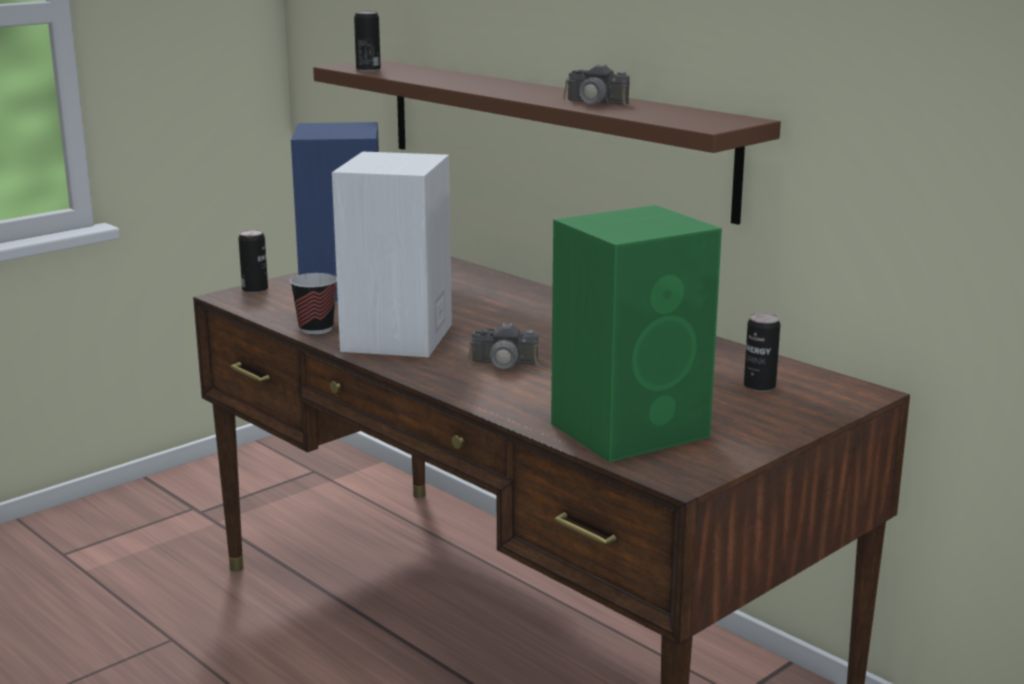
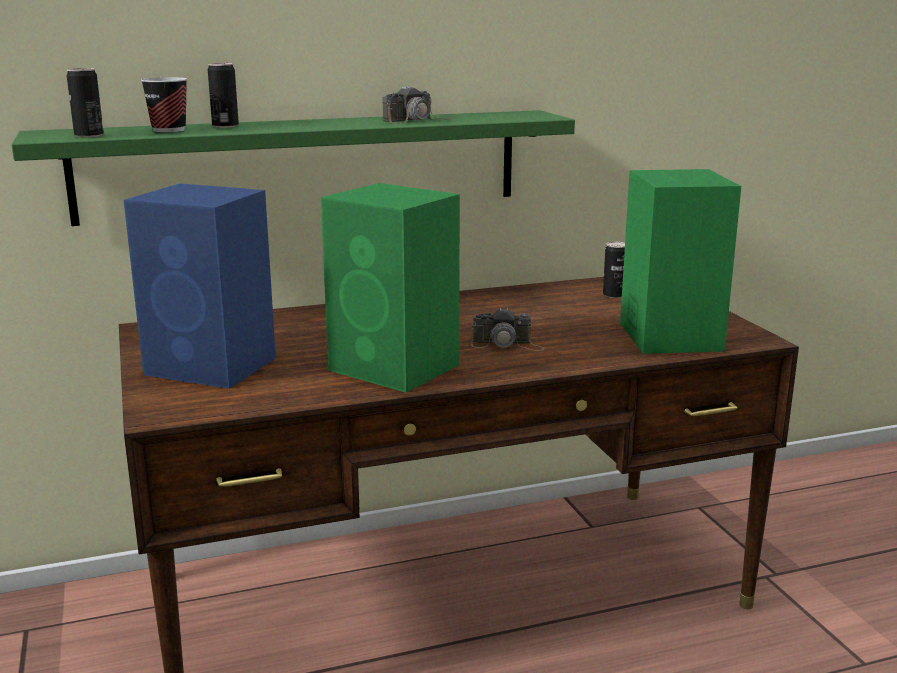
camera: 65 degrees left, 0 degrees up
(255, 289) = (153, 402): can -> can (225, 126)
(316, 329) = (327, 393): cup -> cup (169, 130)
(396, 338) = (396, 368): white speaker -> green speaker
(509, 365) = (507, 344): camera -> camera turned 60 degrees clockwise
(550, 134) = (303, 165): brown shelf -> green shelf

